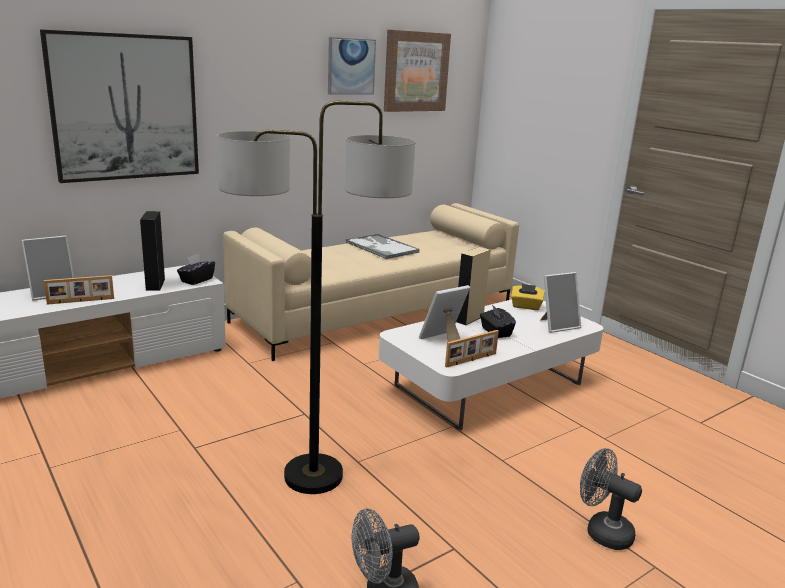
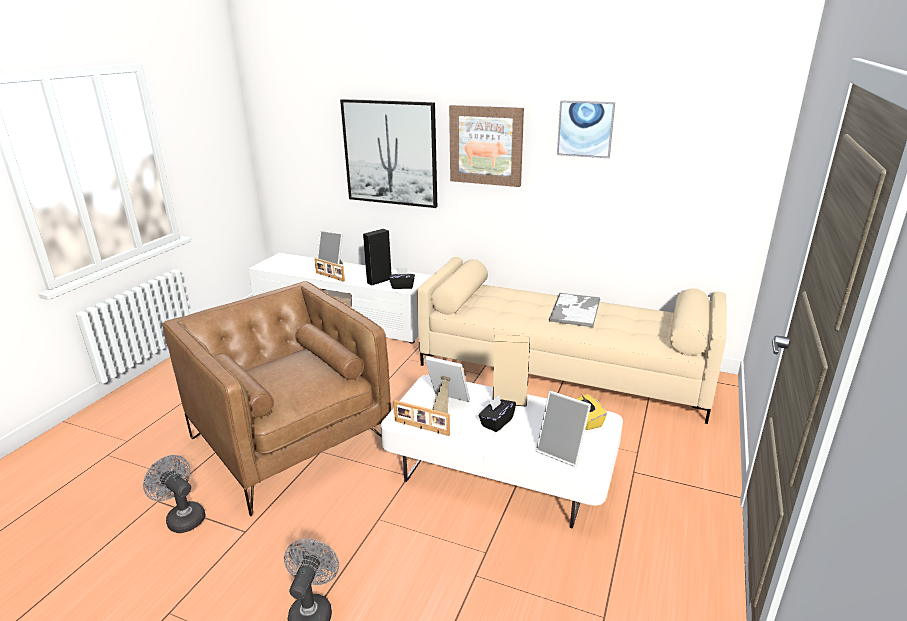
camera: 60 degrees right, 5 degrees up
(313, 475) = (290, 441): floor lamp -> brown armchair
(415, 71) = (672, 137): picture -> picture (486, 145)

